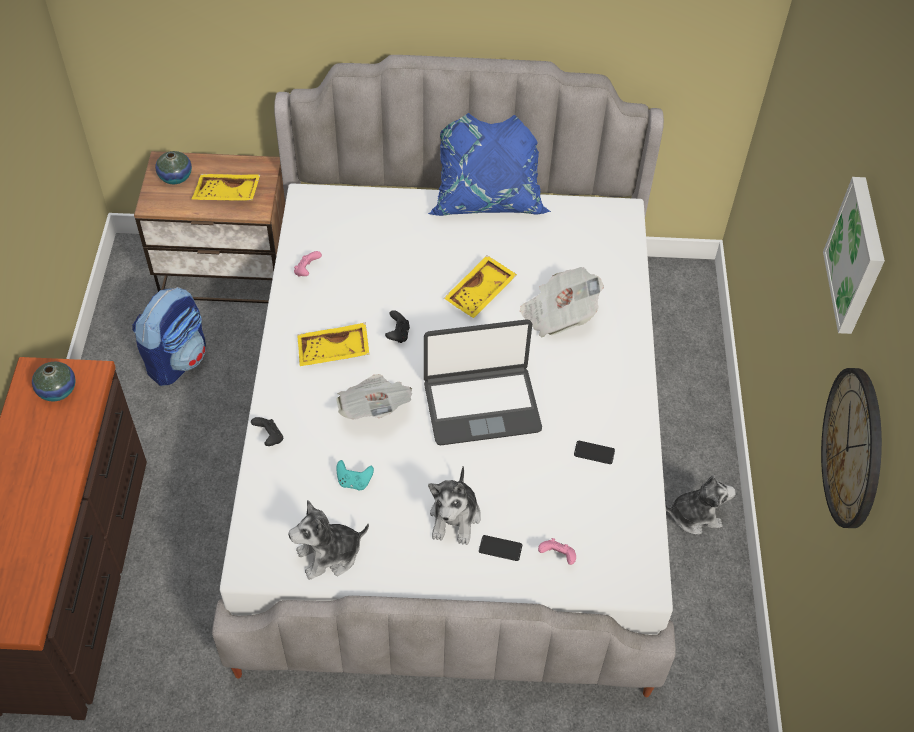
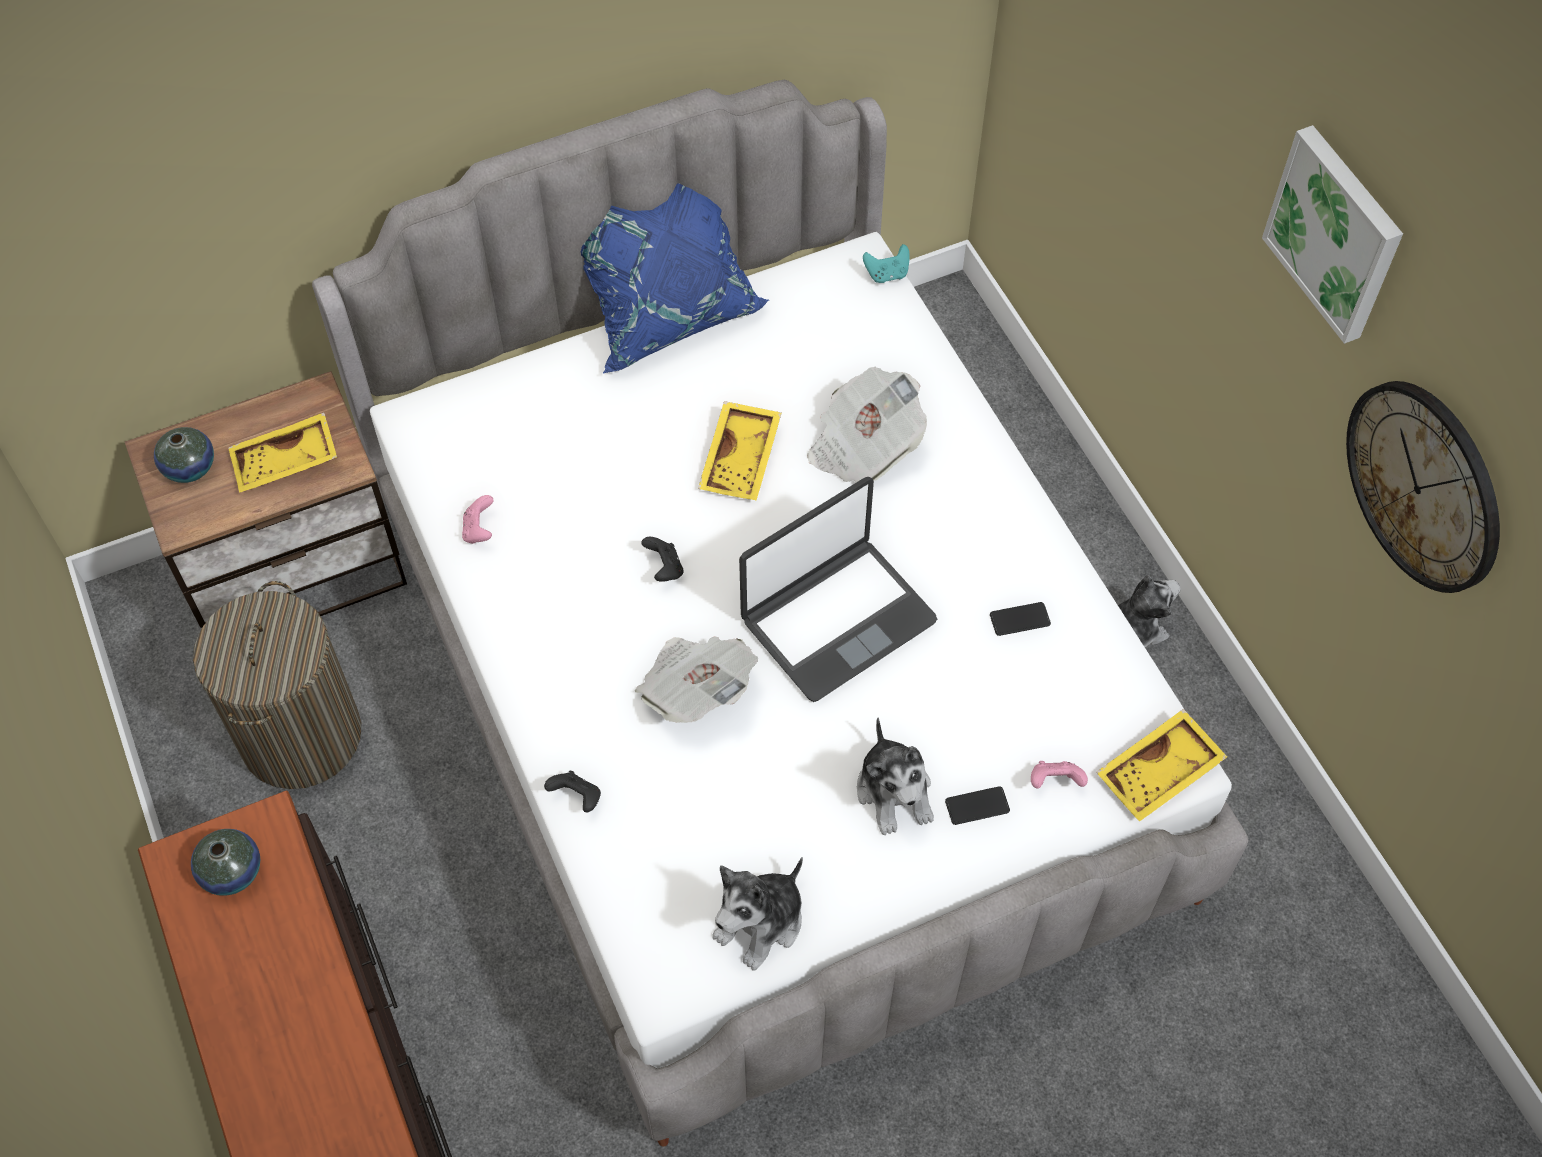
camera: 25 degrees left, 5 degrees up
(177, 359) = (301, 735): backpack -> laundry basket
(333, 352) = (590, 633): yellow tray -> yellow tray (1160, 774)
(354, 481) = (732, 805): turquoise game controller -> turquoise game controller (887, 274)

